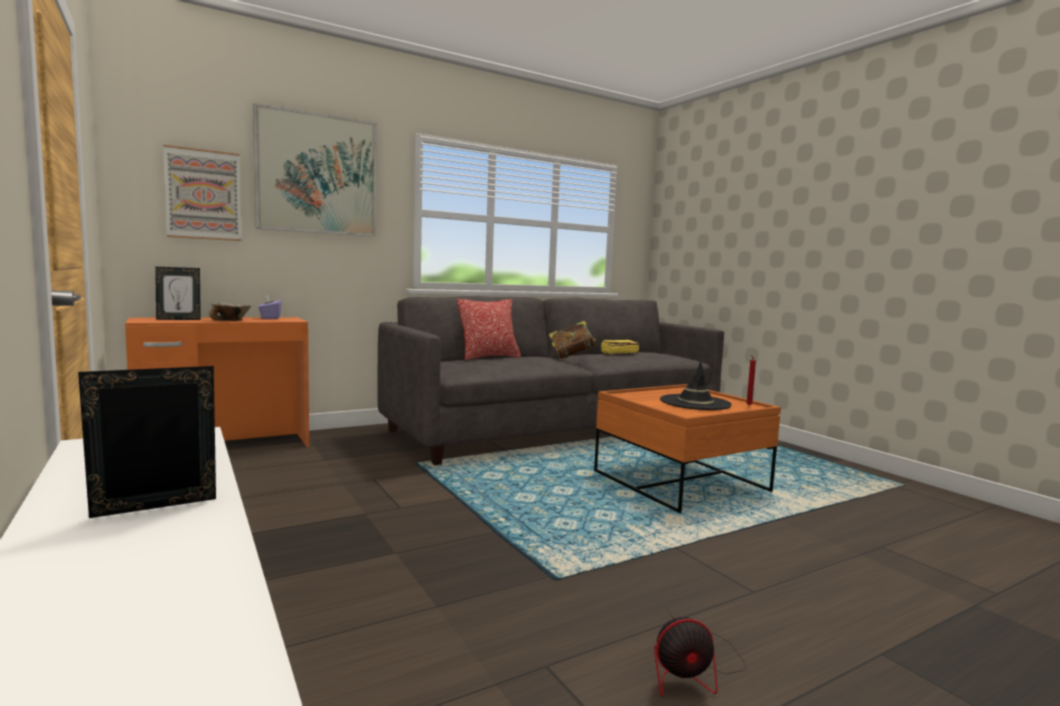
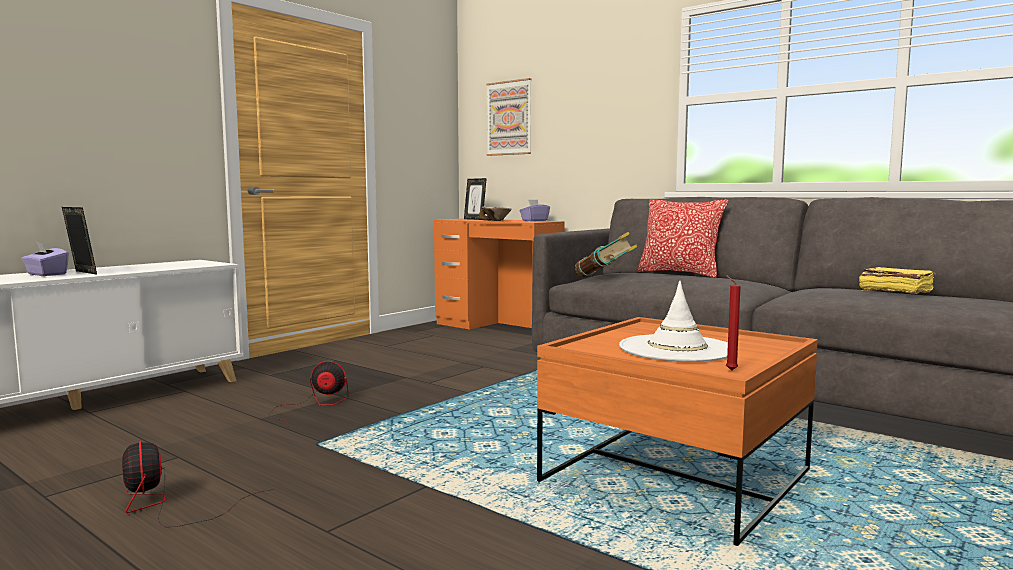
camera: 70 degrees right, 0 degrees up
(114, 540) = (46, 274): none -> purple tissue box
(317, 174) = (586, 81): picture -> none
(419, 571) = (313, 406): none -> fan
(572, 357) = (762, 283): book -> book (605, 278)
(695, 403) = (677, 349): black hat -> white hat

